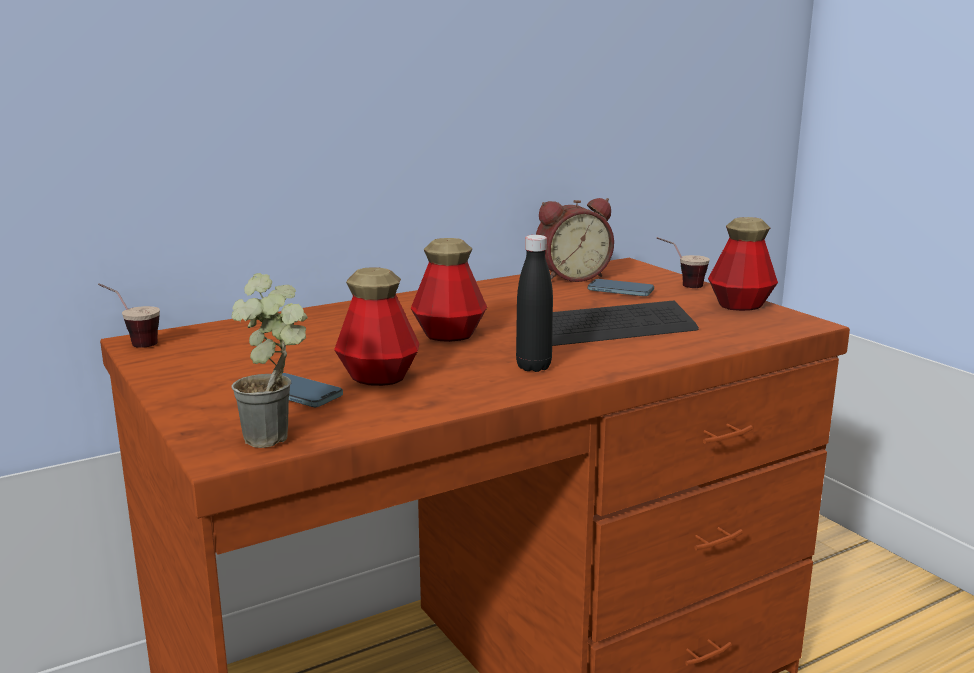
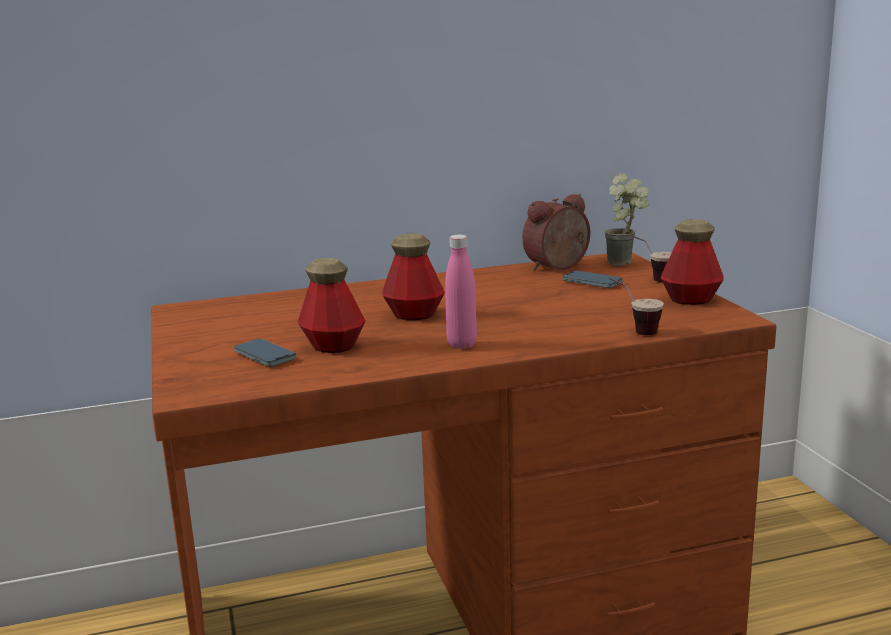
camera: 15 degrees right, 0 degrees up
(132, 343) = (171, 310): cup -> cup (634, 330)
(280, 439) = (229, 388): potted plant -> potted plant (626, 263)
(533, 367) = (461, 344): black bottle -> pink bottle
(571, 277) = (559, 267): alarm clock -> alarm clock turned 150 degrees clockwise
(611, 328) = (555, 315): keyboard -> none

